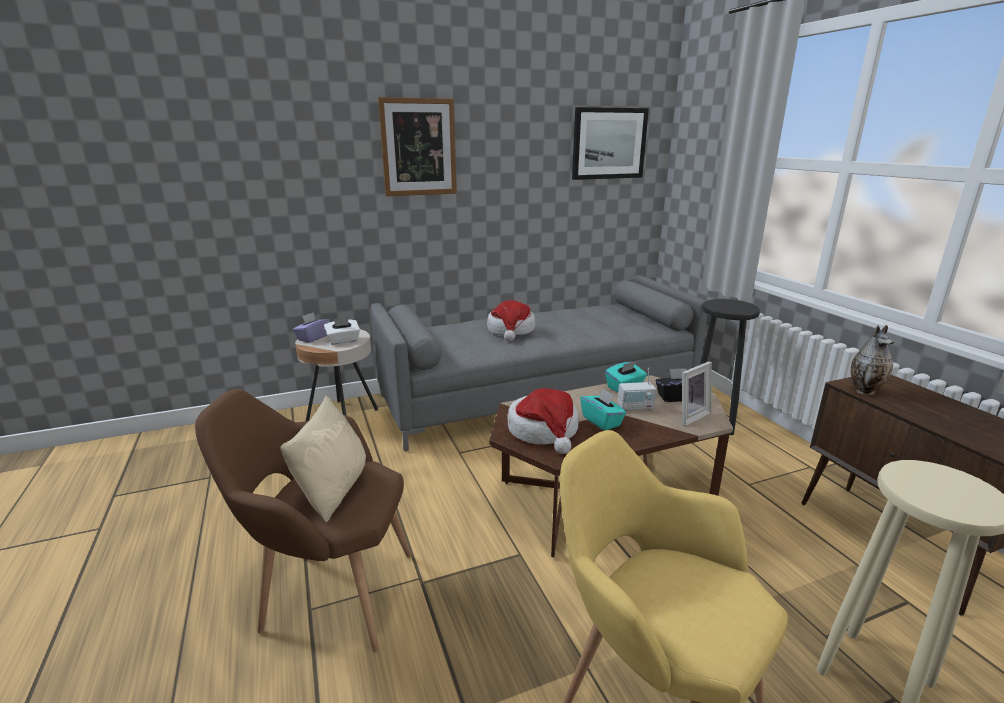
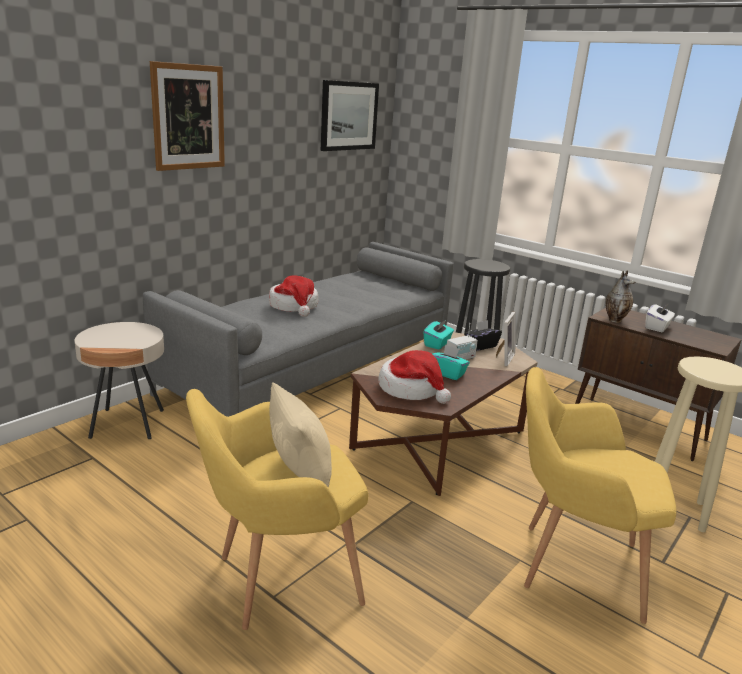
camera: 30 degrees left, 0 degrees up
(313, 338) = (93, 338): purple tissue box -> none
(328, 594) = (278, 579): brown armchair -> yellow armchair
(343, 341) = (135, 337): white tissue box -> white tissue box (657, 327)

